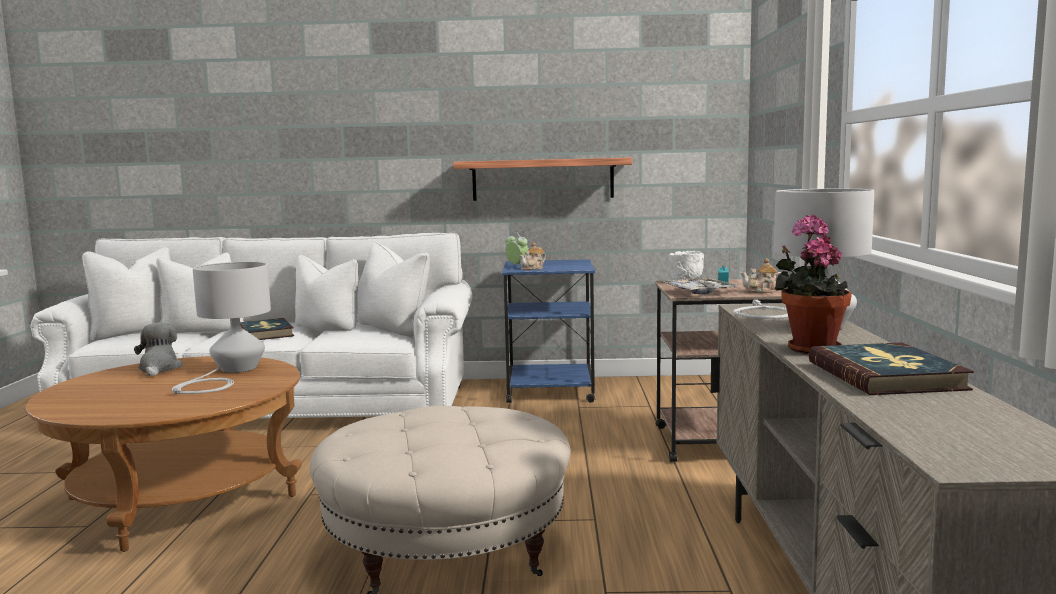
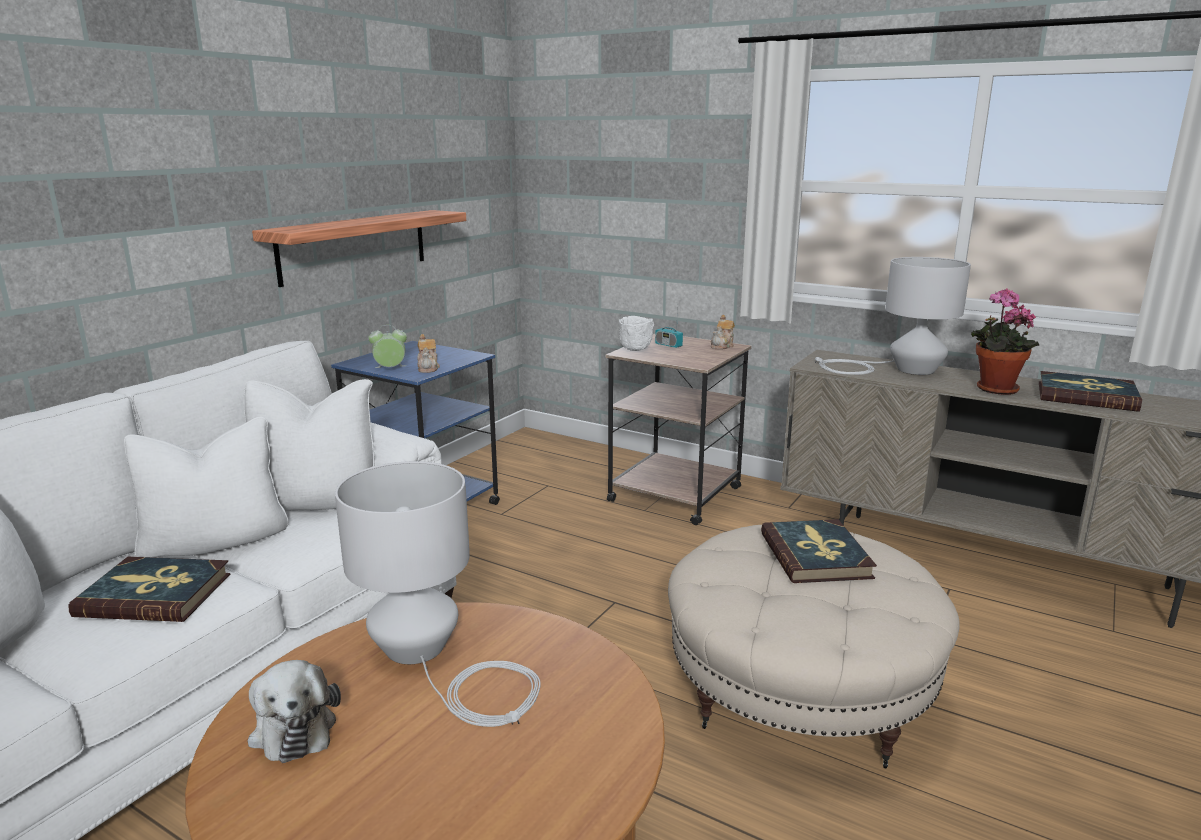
camera: 60 degrees left, 10 degrees up
(159, 369) = (293, 727): plush toy -> plush toy turned 135 degrees counterclockwise
(476, 428) = (816, 556): none -> book
(699, 292) = (695, 358): tray -> none

